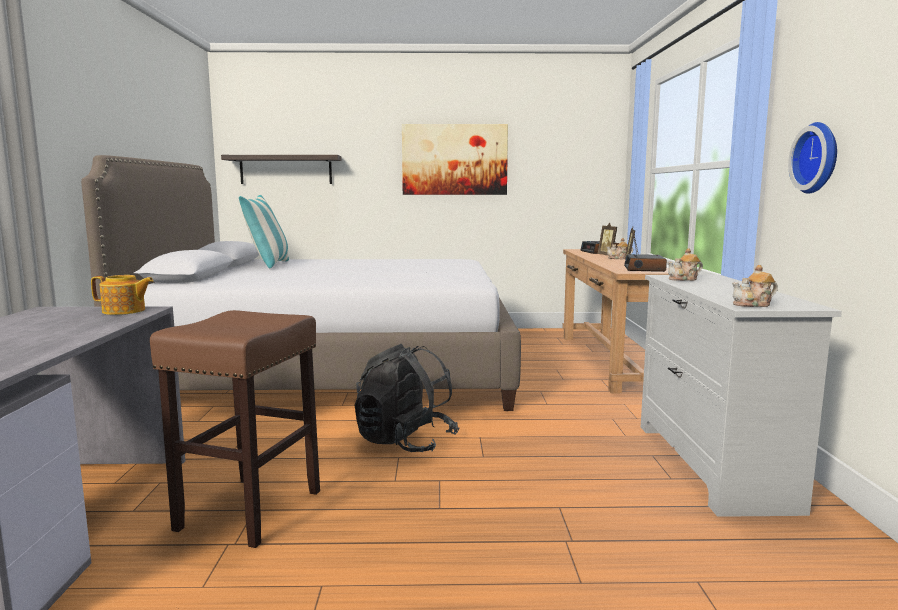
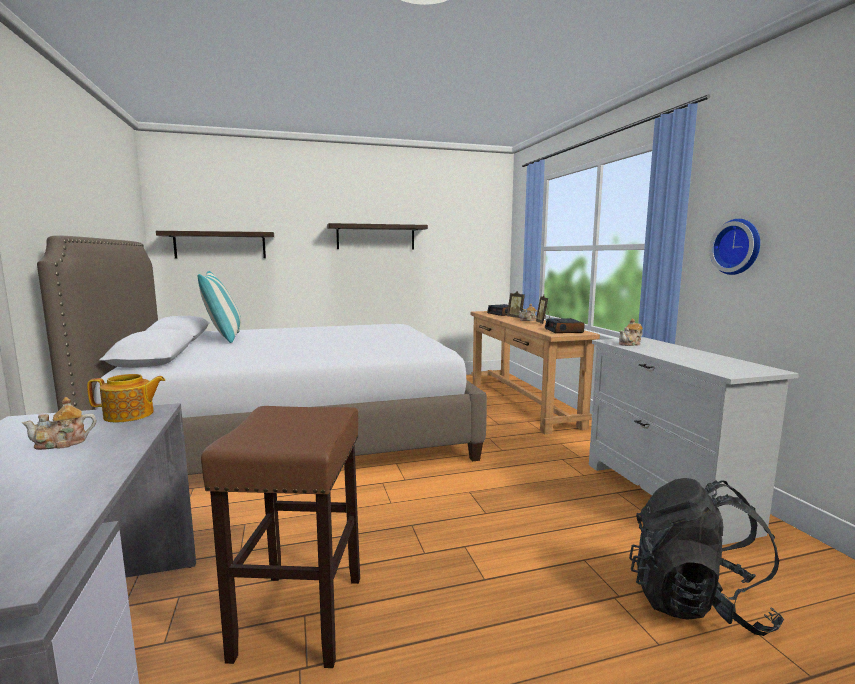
camera: 15 degrees left, 0 degrees up
(405, 442) = (407, 506): black backpack -> black backpack (696, 603)
(454, 159) = (376, 237): picture -> shelf
(753, 305) = (731, 371): teapot -> teapot (62, 443)

